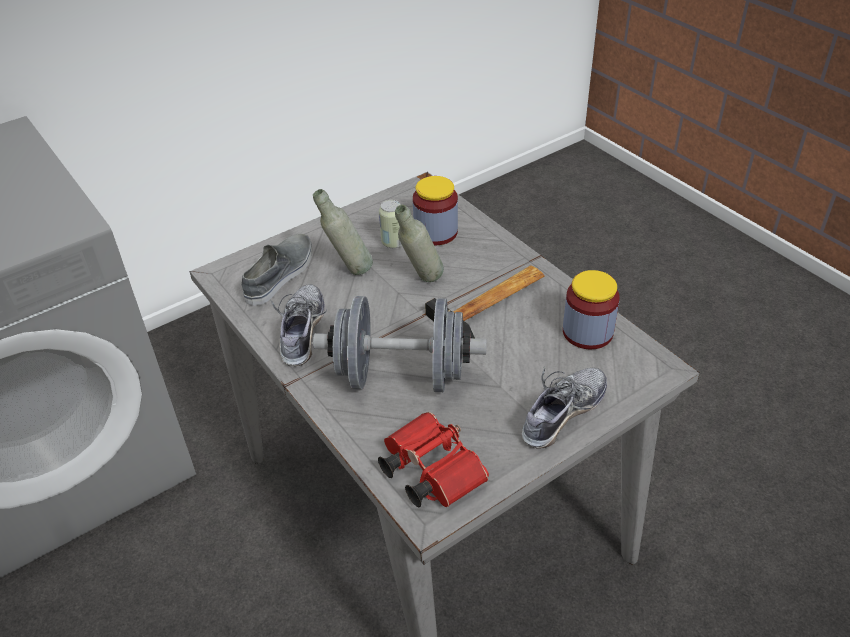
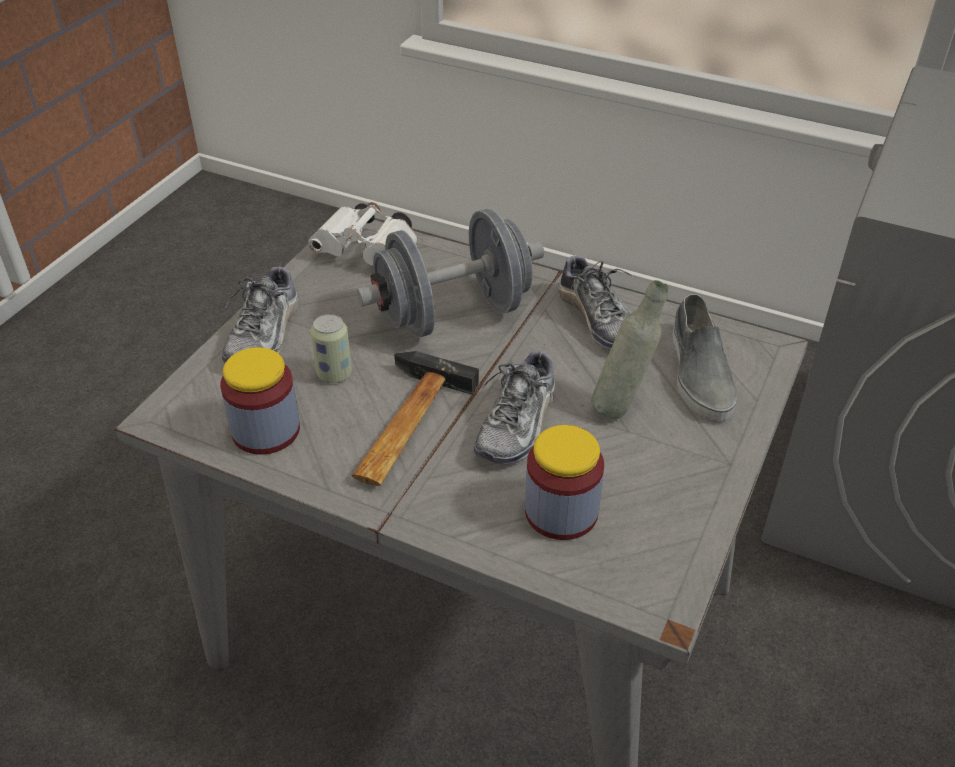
camera: 150 degrees right, 0 degrees up
(393, 243) = (606, 470): can -> can (334, 374)
(421, 282) = (517, 424): grey bottle -> shoe
(428, 471) = (370, 253): red binoculars -> white binoculars

